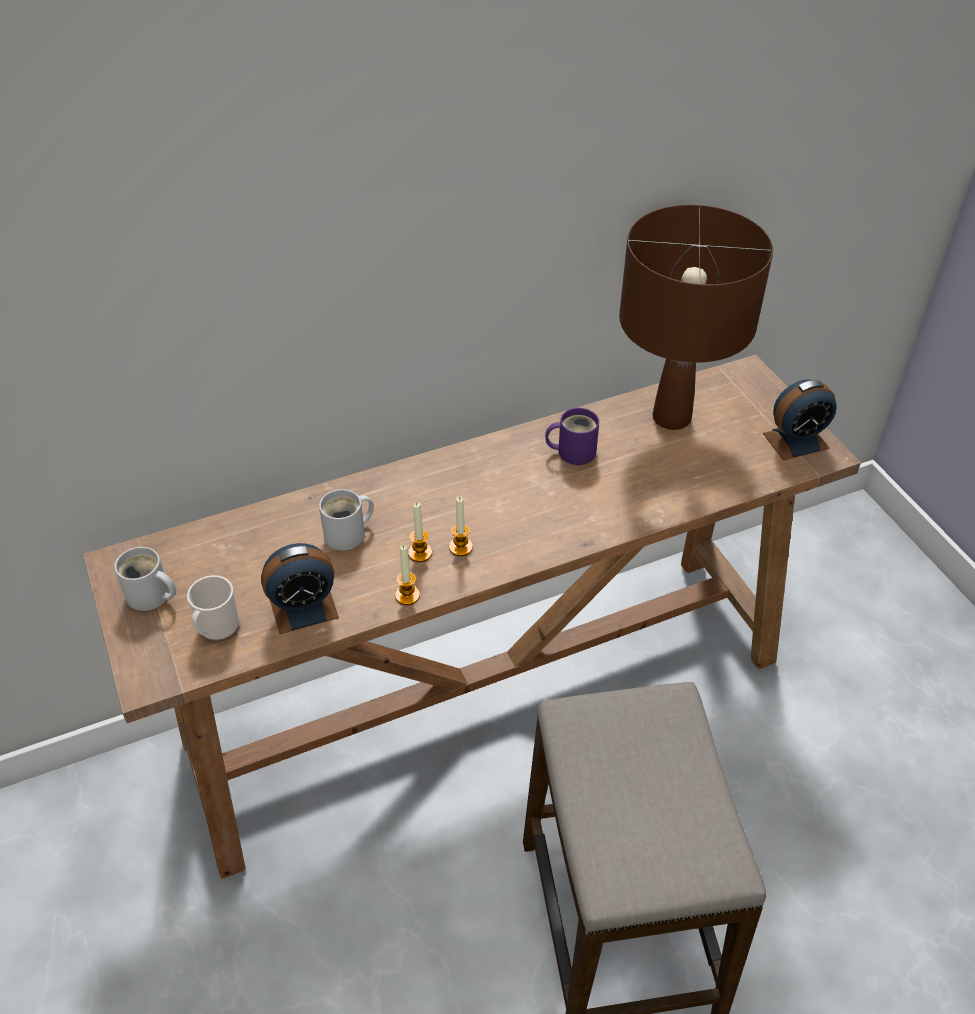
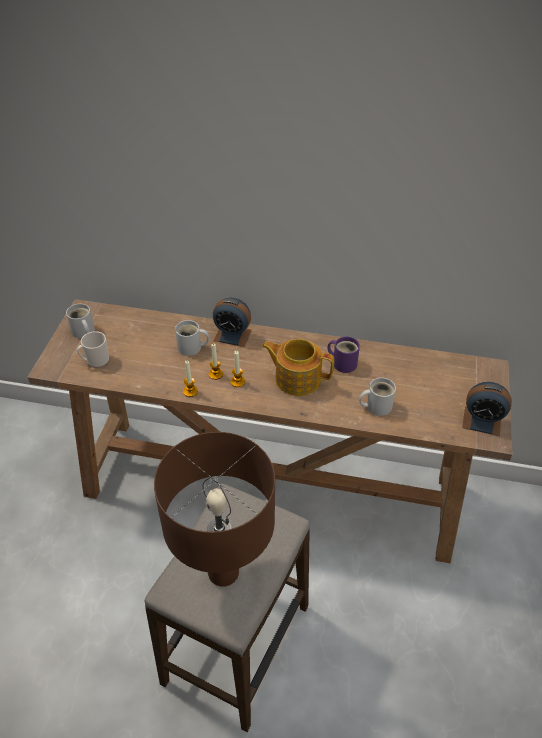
camera: 35 degrees right, 0 degrees up
(303, 608) = (139, 372): alarm clock -> alarm clock (232, 335)
(534, 501) = (297, 378): none -> teapot
(664, 485) = (376, 405): none -> white mug
(671, 417) = (417, 371): brown table lamp -> brown table lamp (223, 572)

